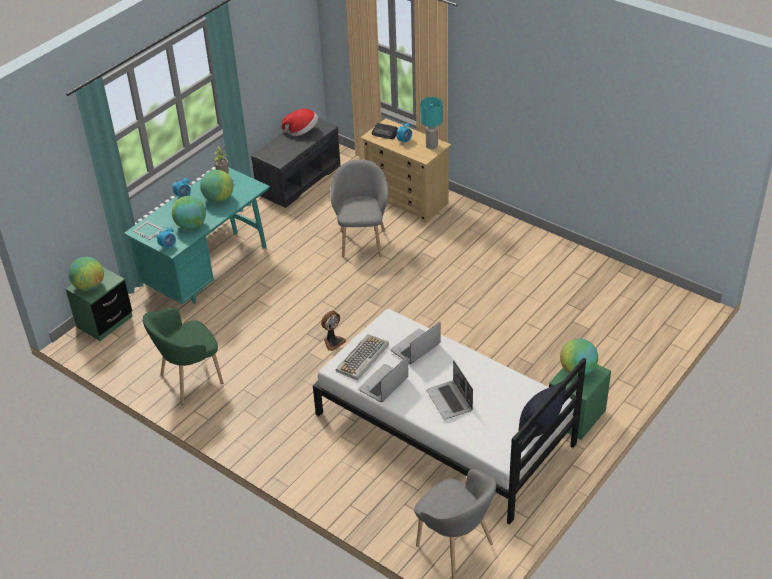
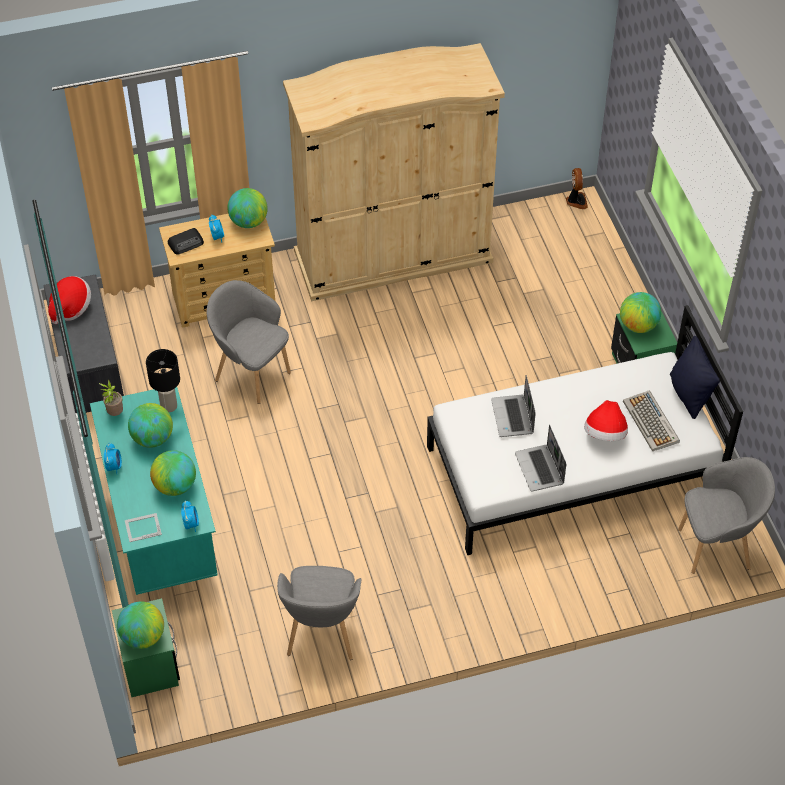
camera: 55 degrees left, 10 degrees up
(189, 381) = (321, 634): green armchair -> grey armchair
(249, 192) = (169, 406): none -> black table lamp
(333, 341) = (378, 484): fan -> fan (576, 201)
(362, 358) = (490, 464): keyboard -> keyboard (651, 422)
(431, 146) = (248, 222): turquoise table lamp -> globe
(450, 401) = (605, 434): laptop -> hat
(529, 246) = (393, 256): none -> beige wardrobe

